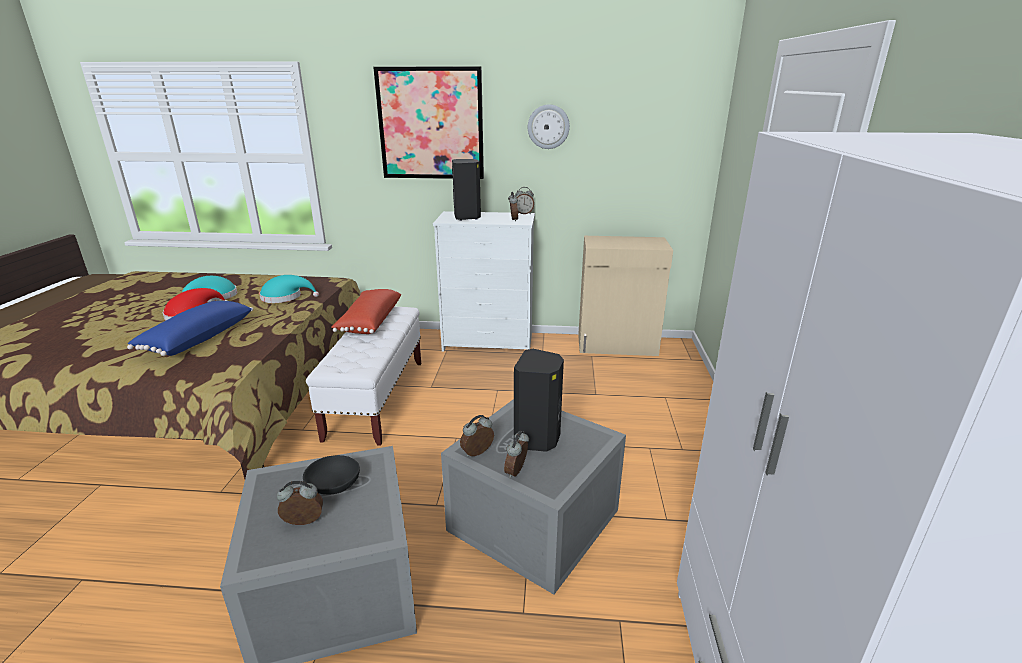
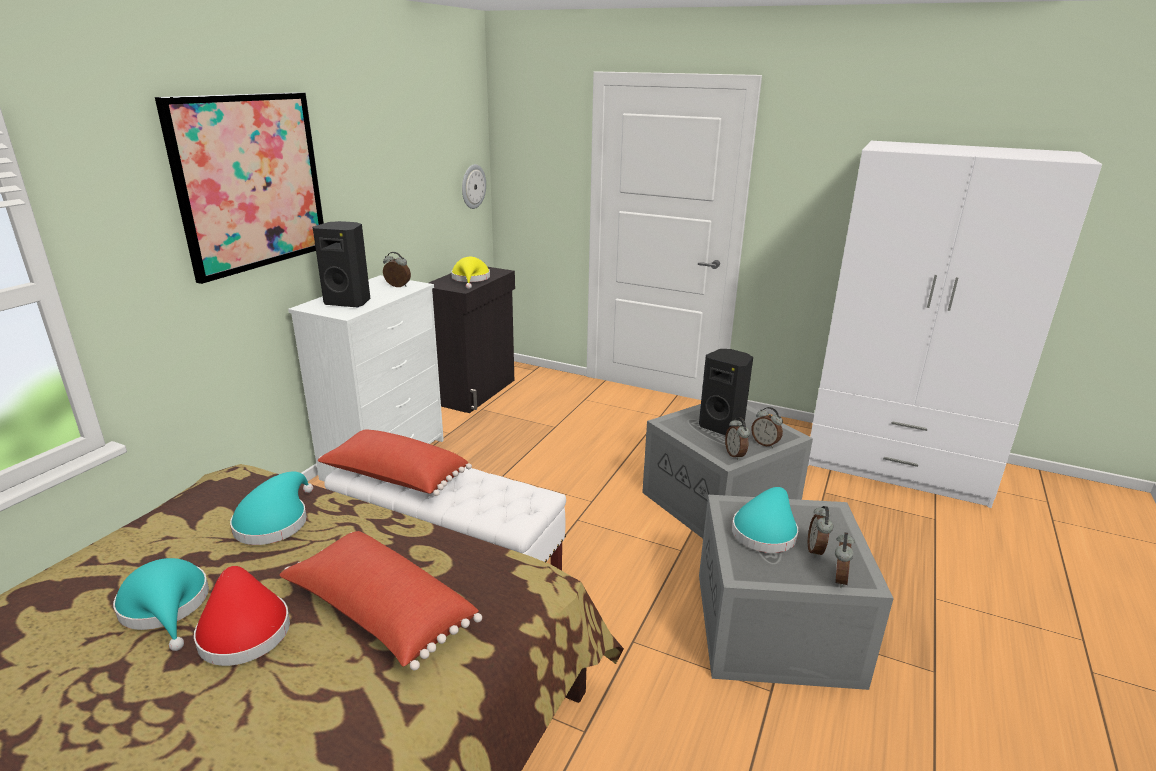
camera: 70 degrees left, 0 degrees up
(197, 339) = (379, 614): blue pillow -> red pillow
(334, 486) = (765, 531): black bowl -> turquoise hat
(524, 213) = (377, 279): alarm clock -> alarm clock (838, 579)
(548, 127) = (374, 165): wall clock -> wall clock (472, 186)
(617, 345) = (475, 391): beige cabinet -> black cabinet
(622, 243) = (471, 279): none -> yellow hat

